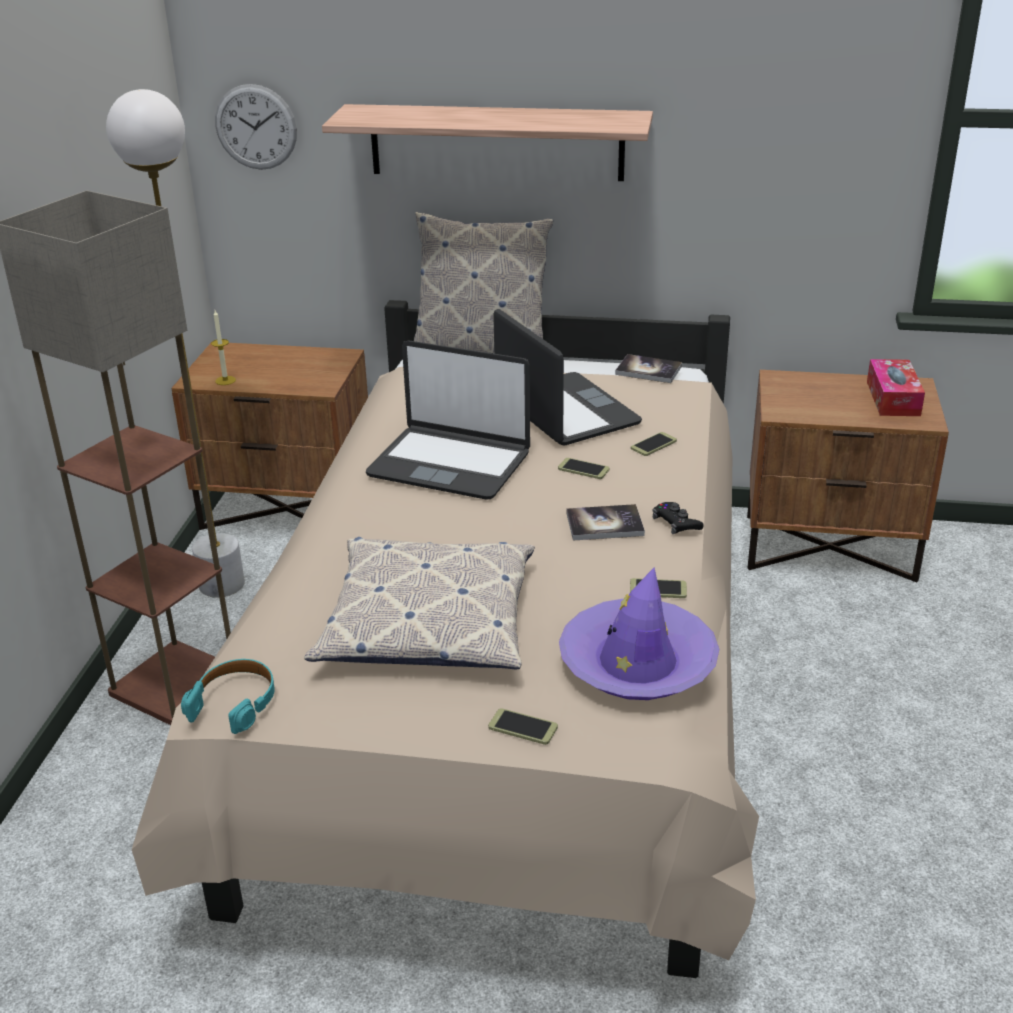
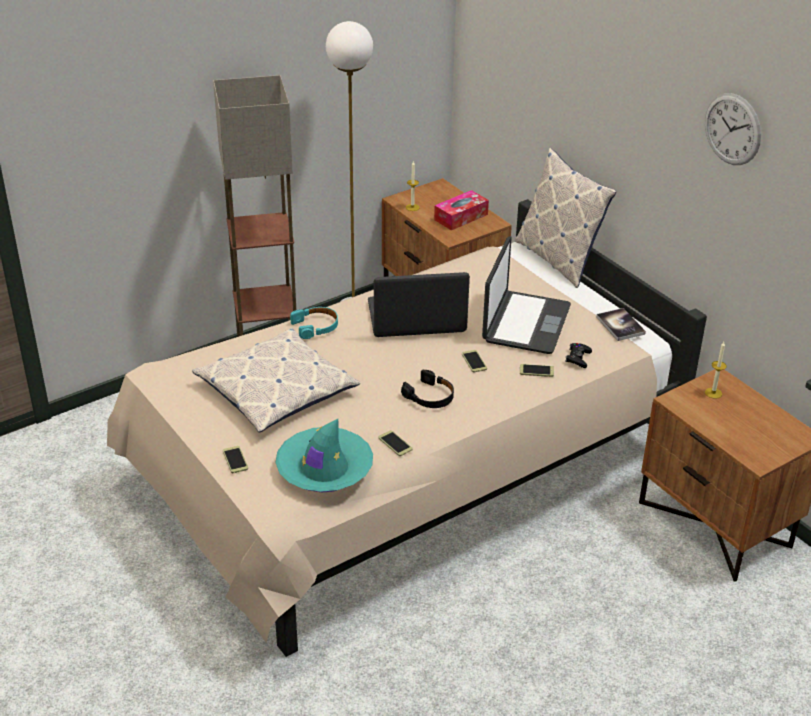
camera: 45 degrees right, 5 degrees up
(234, 702) = (158, 374): turquoise headphones -> turquoise headphones (316, 327)
(256, 127) = (485, 53): wall clock -> wall clock (732, 129)
(450, 464) = (416, 318): laptop -> laptop turned 105 degrees clockwise
(496, 142) = (599, 122): shelf -> none
(604, 524) = (430, 396): book -> black headphones
(637, 663) = (324, 468): purple hat -> turquoise hat
(676, 523) = (466, 419): black game controller -> black game controller (578, 358)
(795, 391) = (713, 393): none -> candle
(893, 398) = (768, 435): tissue box -> tissue box (461, 217)

